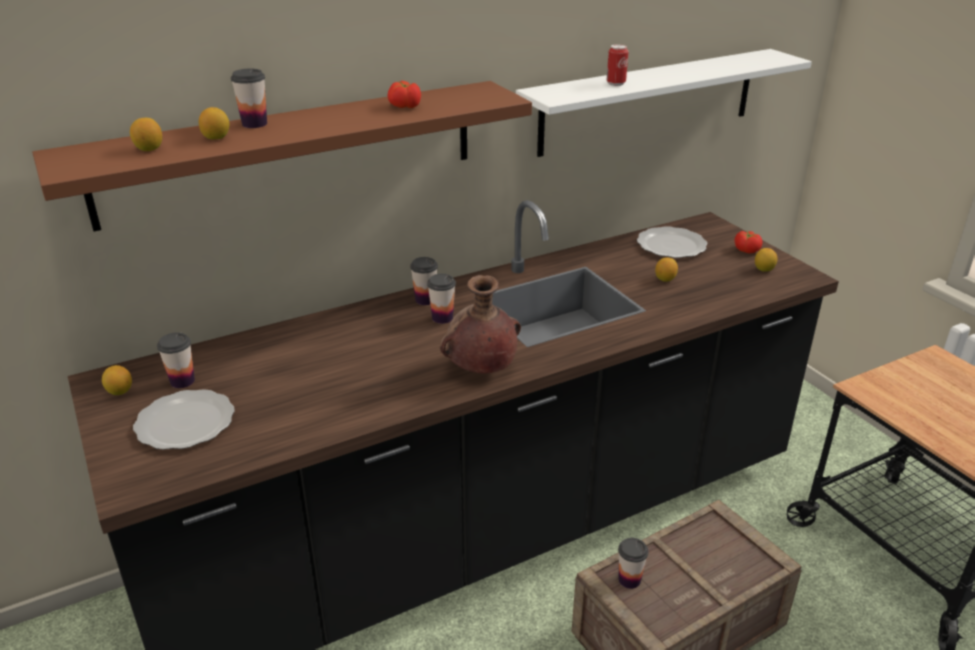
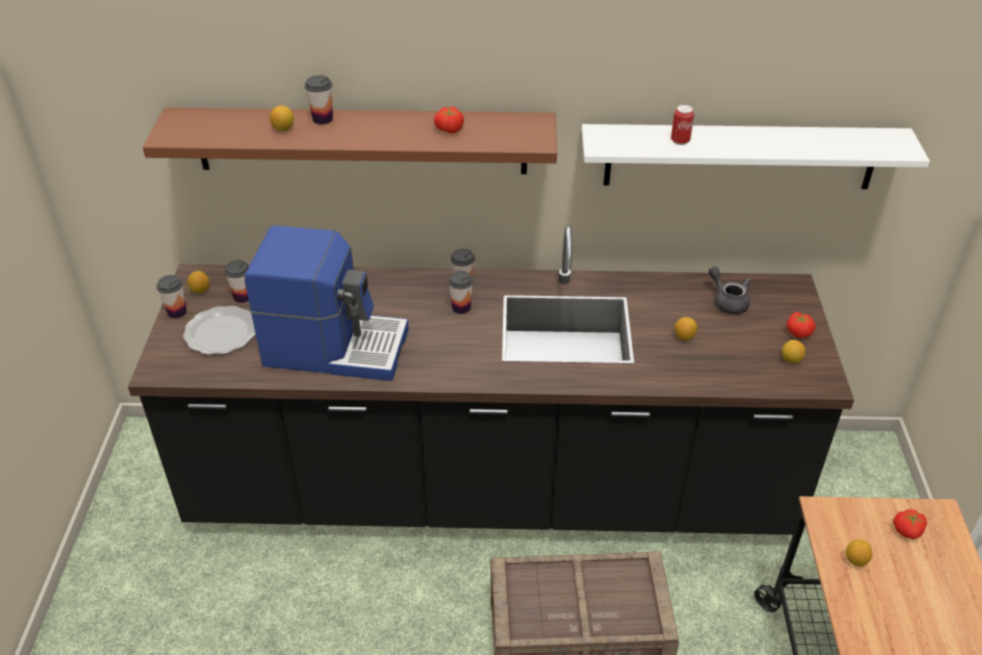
camera: 30 degrees right, 10 degrees up
(149, 149) = (232, 128): lemon -> lemon (855, 560)
(339, 391) = (335, 346): none -> coffee machine
(480, 370) = (447, 368): brown vase -> none
(629, 580) = (527, 581): cup -> cup (177, 312)
(670, 246) = (727, 301): plate -> grey teapot
(931, 378) = (907, 530): none -> tomato

